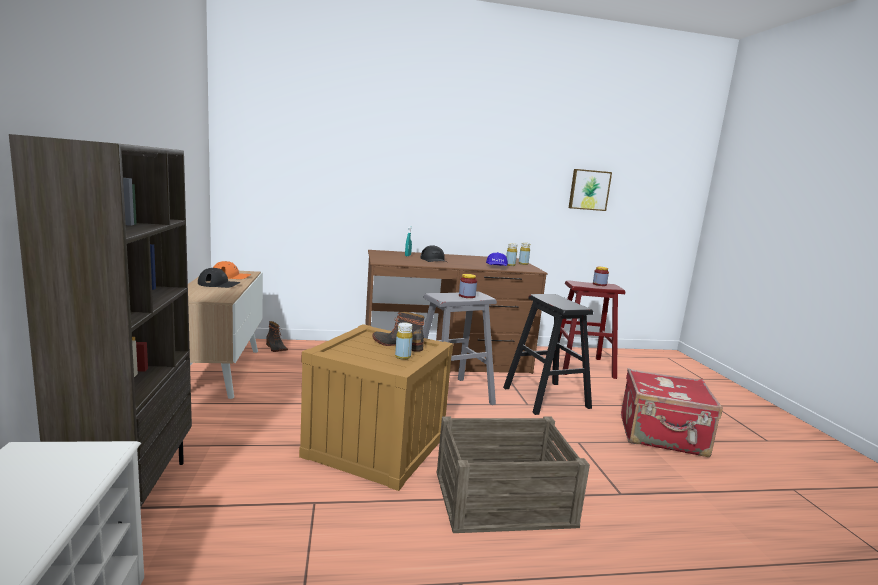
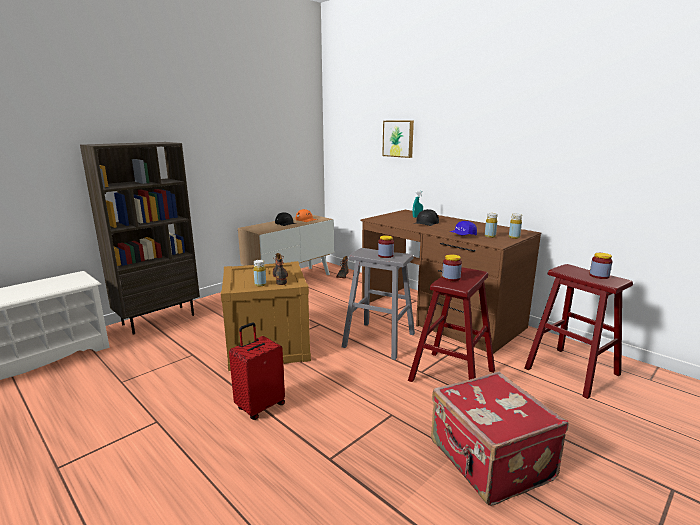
camera: 55 degrees right, 5 degrees up
(502, 497) = (260, 406): crate -> red suitcase
(546, 398) = (452, 375): black stool -> red stool
(557, 303) = (451, 278): none -> jar
(589, 190) = (643, 151): picture -> picture (398, 138)

